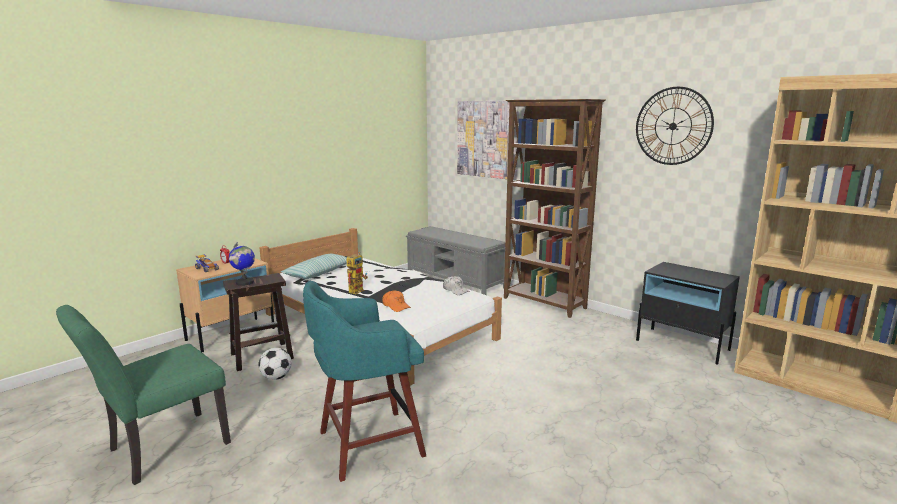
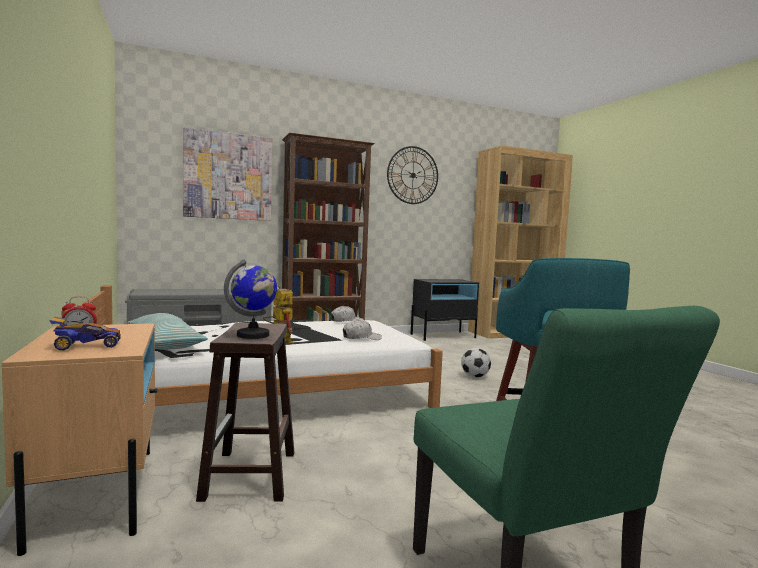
camera: 65 degrees left, 10 degrees down
(276, 377) = (344, 472): football -> football (475, 376)
(396, 306) = (361, 338): orange cap -> white cap

